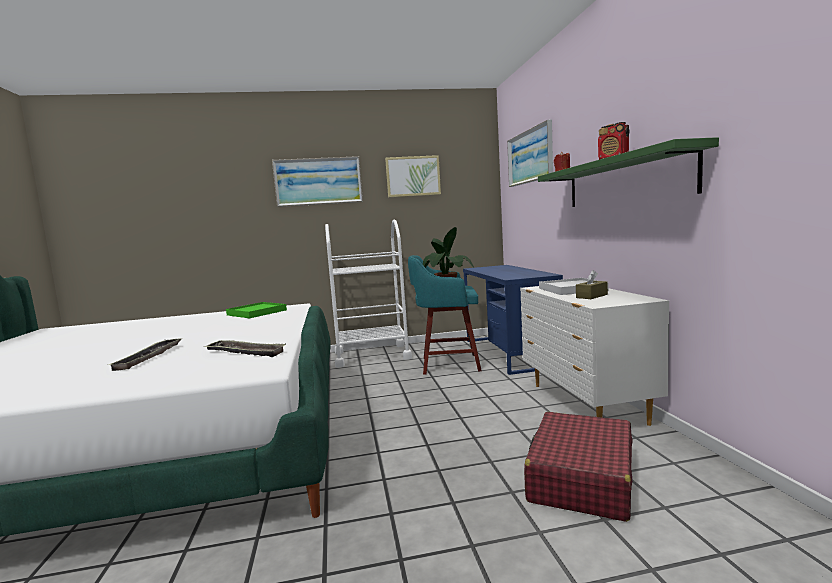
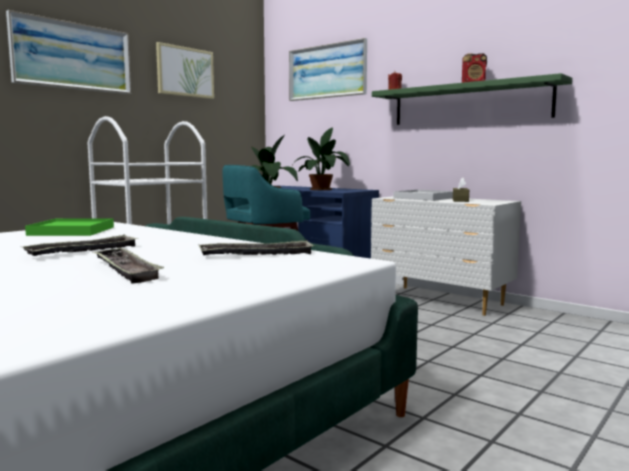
camera: 40 degrees left, 0 degrees up
(195, 335) = (84, 251): none -> tray
(511, 273) = (323, 189): none -> potted plant
(581, 479) = (525, 341): red suitcase -> none

